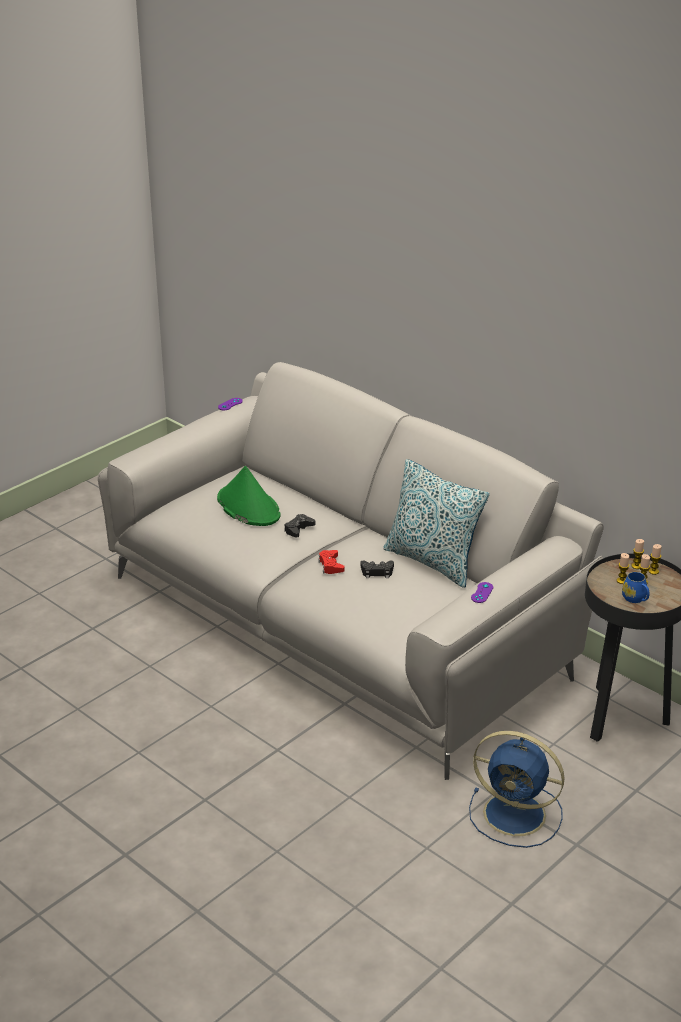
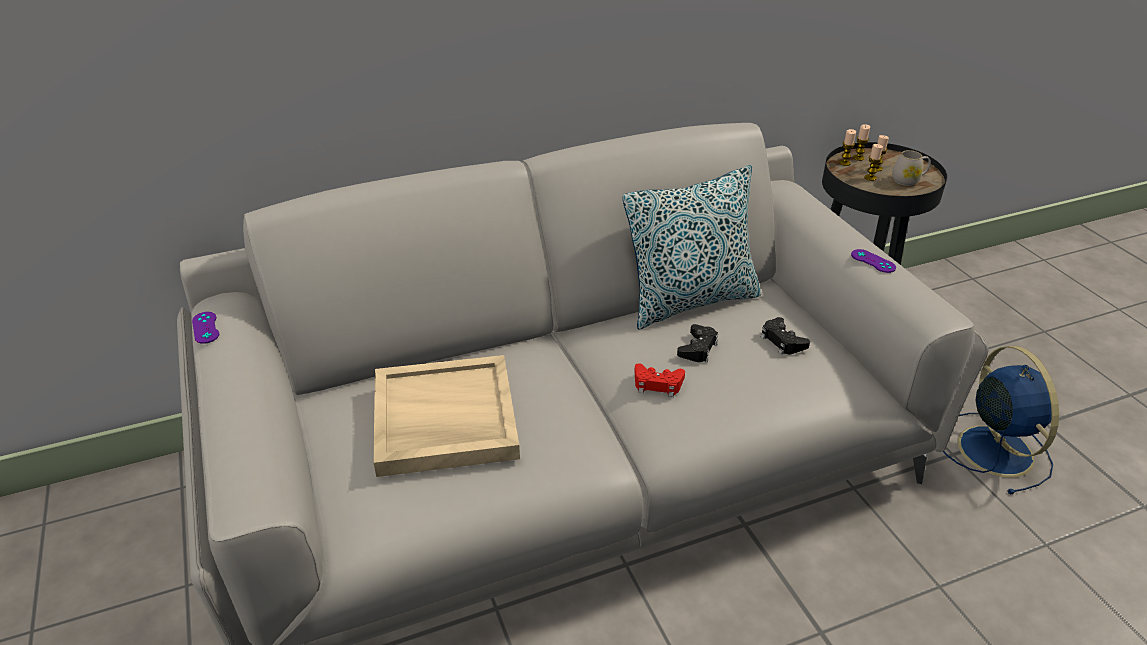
camera: 65 degrees left, 5 degrees up
(248, 507) = (443, 420): green hat -> beige tray
(298, 529) = (543, 387): black game controller -> black game controller (782, 341)
(517, 815) = (993, 448): blue fan -> blue fan turned 60 degrees counterclockwise
(636, 599) = (908, 180): blue mug -> white mug

